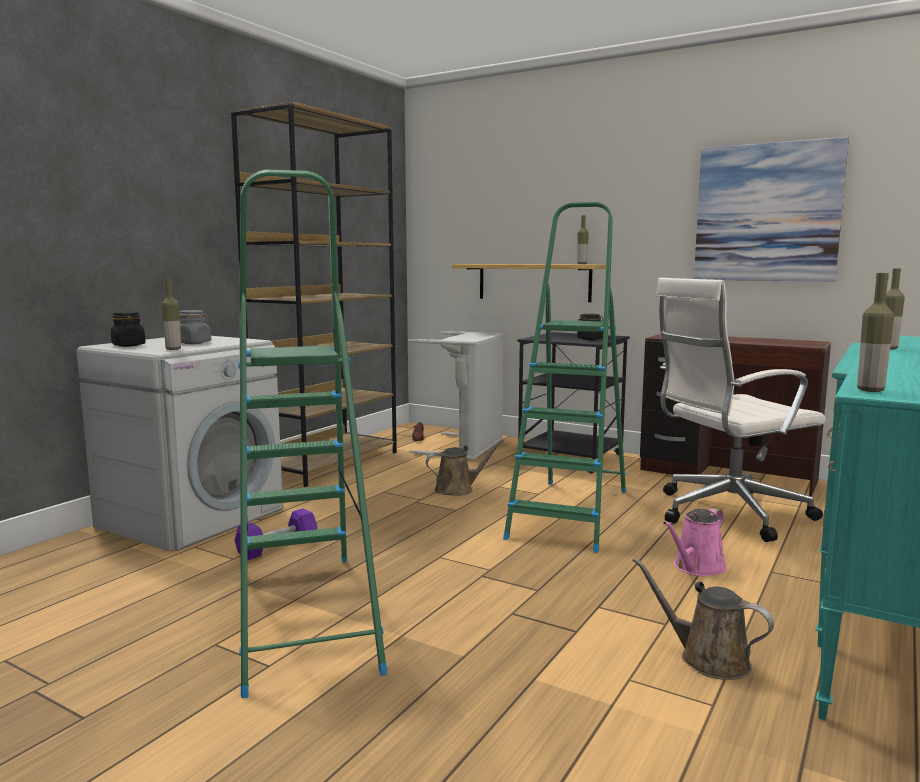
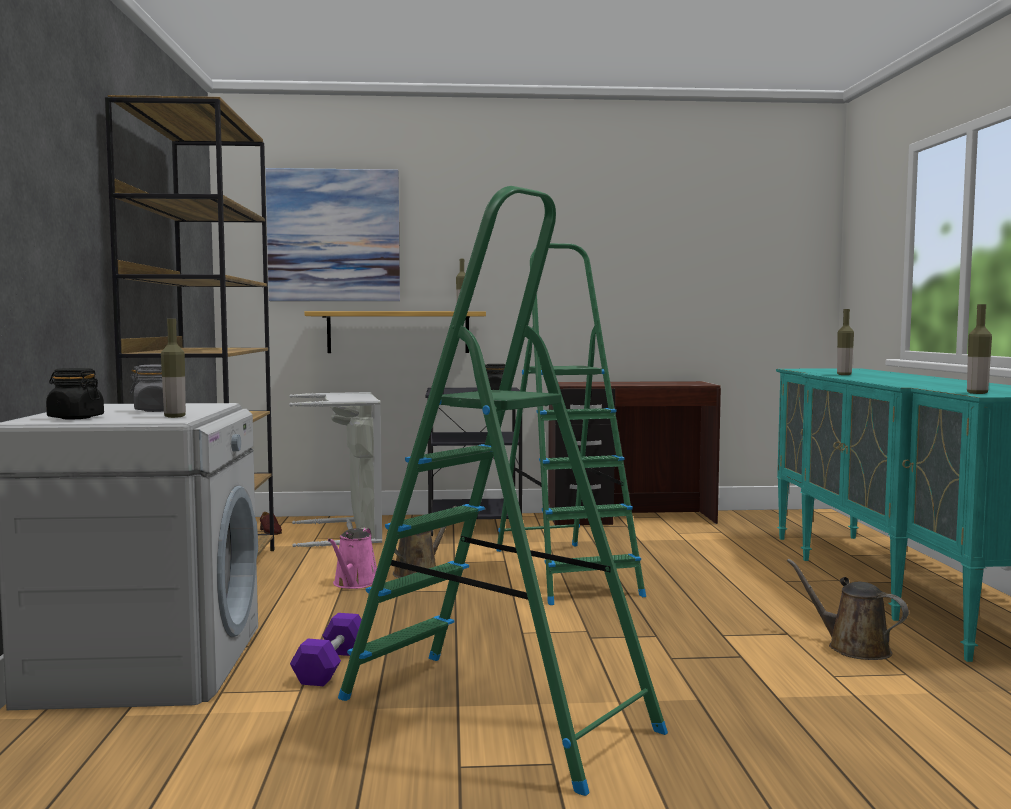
camera: 35 degrees left, 5 degrees down
(696, 567) = (735, 590): pink watering can -> pink watering can (354, 583)
(708, 659) = (853, 647): brown watering can -> brown watering can turned 45 degrees clockwise
(727, 513) = (683, 547): white office chair -> none
(767, 213) = (641, 263): picture -> picture (334, 235)

